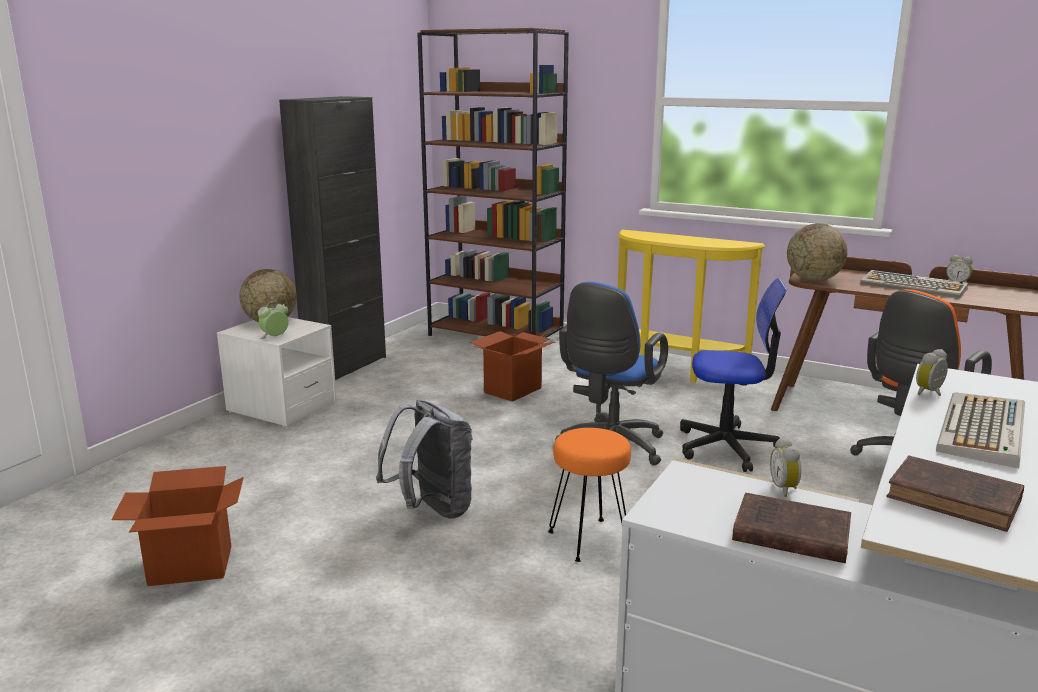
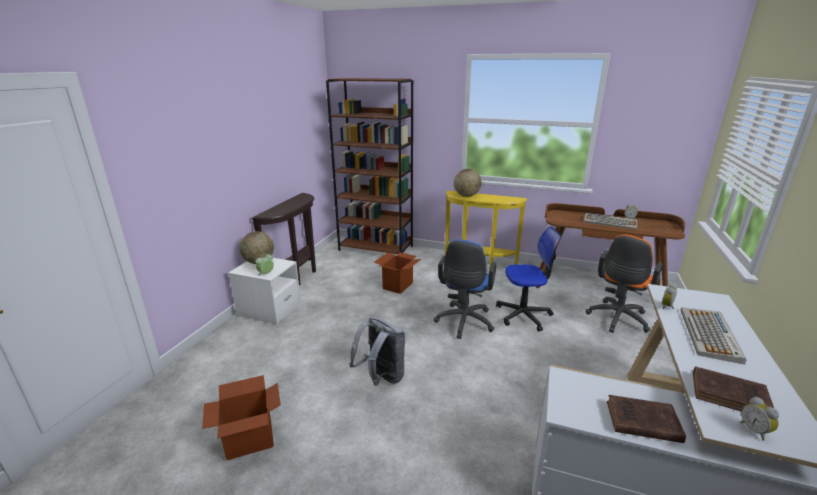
camera: 10 degrees left, 5 degrees up
(346, 366) = (298, 276): black cabinet -> brown console table
(589, 539) = (475, 388): orange stool -> none
(785, 489) = (620, 383): alarm clock -> alarm clock (755, 430)
(813, 280) = (559, 220): globe -> globe (466, 196)

